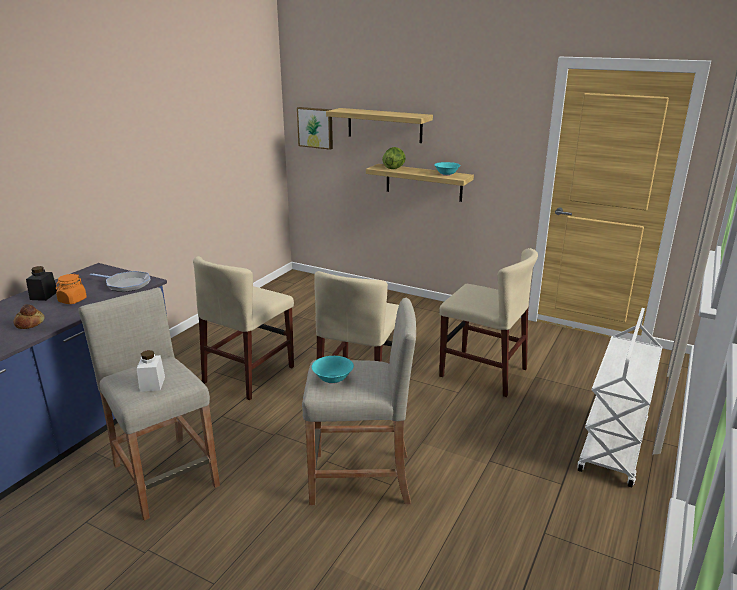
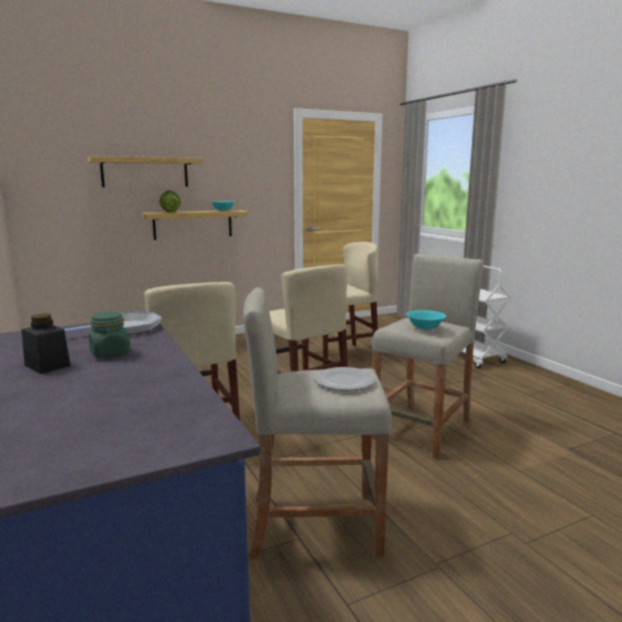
camera: 55 degrees left, 10 degrees down
(29, 323) = (138, 379): bread -> none
(72, 300) = (110, 353): orange jar -> green jar
(152, 384) = (345, 381): white jar -> plate
(316, 127) = (54, 181): picture -> none

